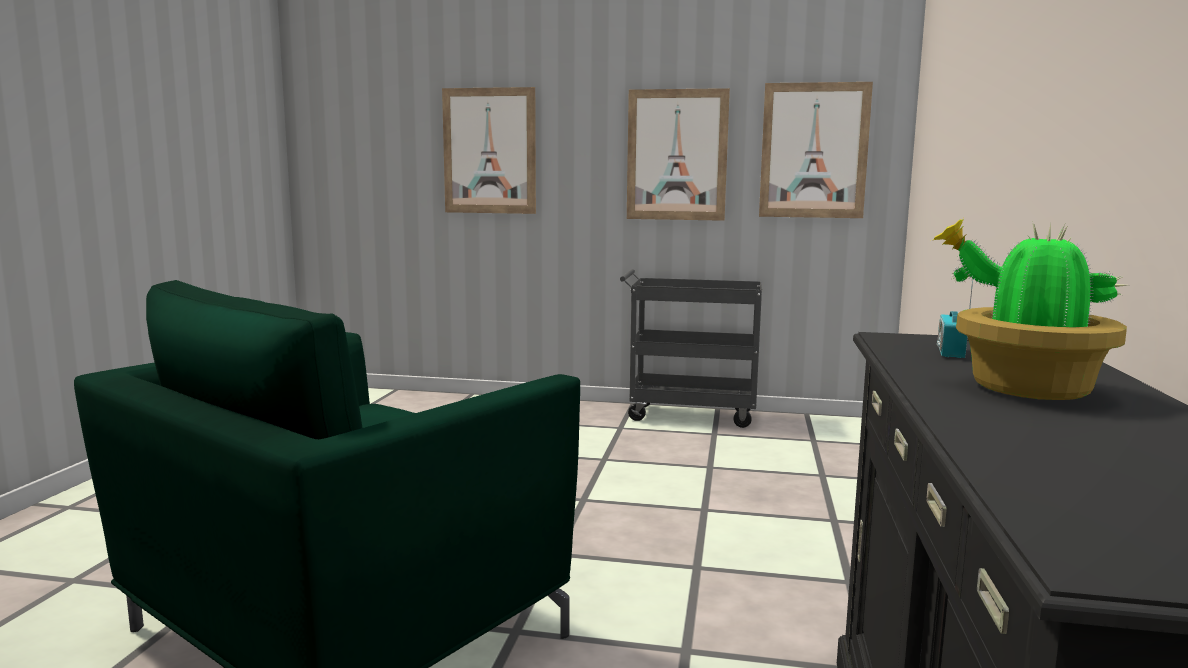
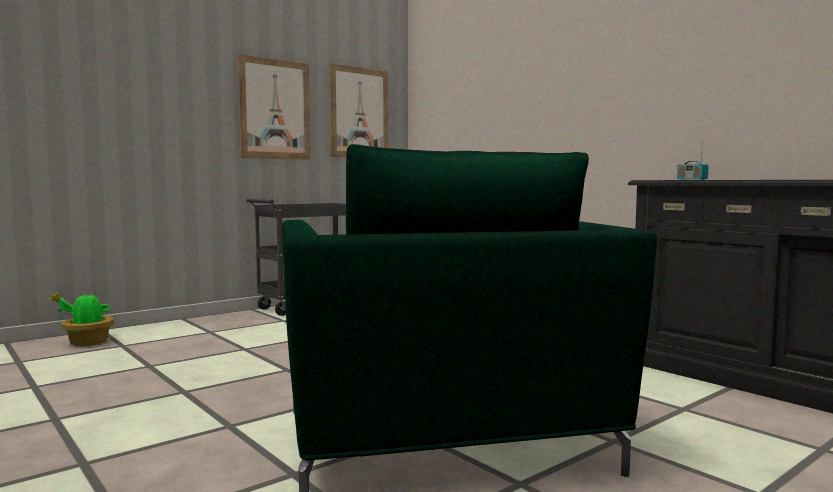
camera: 50 degrees left, 5 degrees down
(489, 151) = (112, 93): picture -> none
(1023, 389) = (766, 179): potted plant -> potted plant (86, 343)

